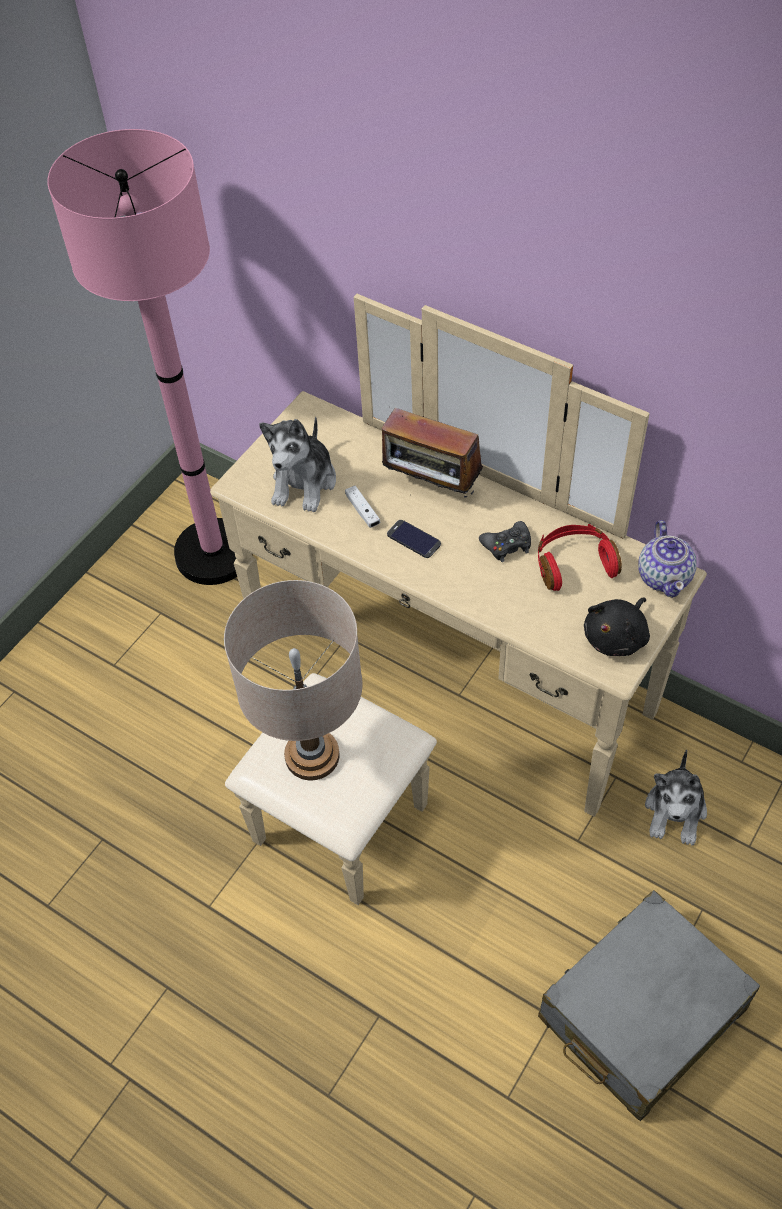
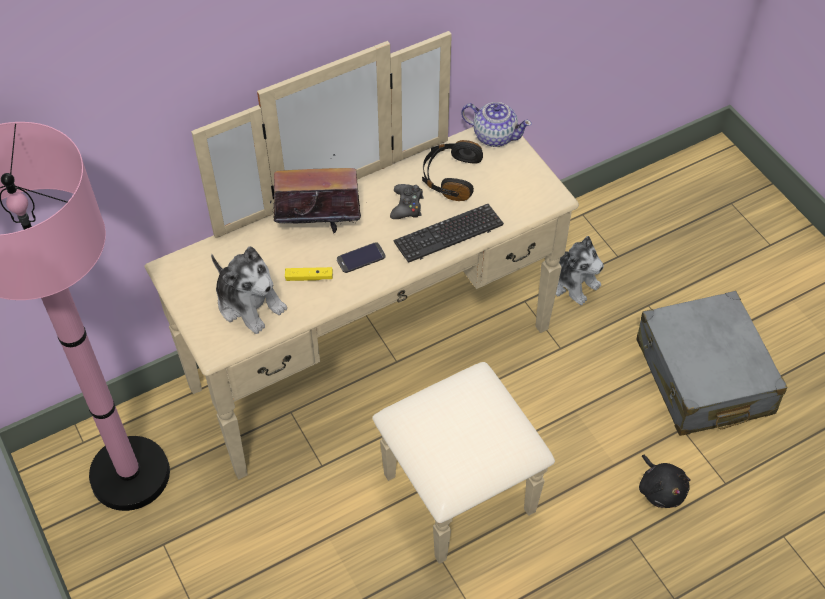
camera: 65 degrees left, 0 degrees up
(312, 755) = (459, 442): beige table lamp -> none
(362, 511) = (309, 277): white game controller -> yellow game controller
(431, 487) = (318, 225): radio -> radio turned 150 degrees counterclockwise
(494, 596) = (448, 234): none -> keyboard
(574, 564) = (450, 177): red headphones -> black headphones
(617, 637) = (528, 184): black plush toy -> black plush toy (661, 489)

